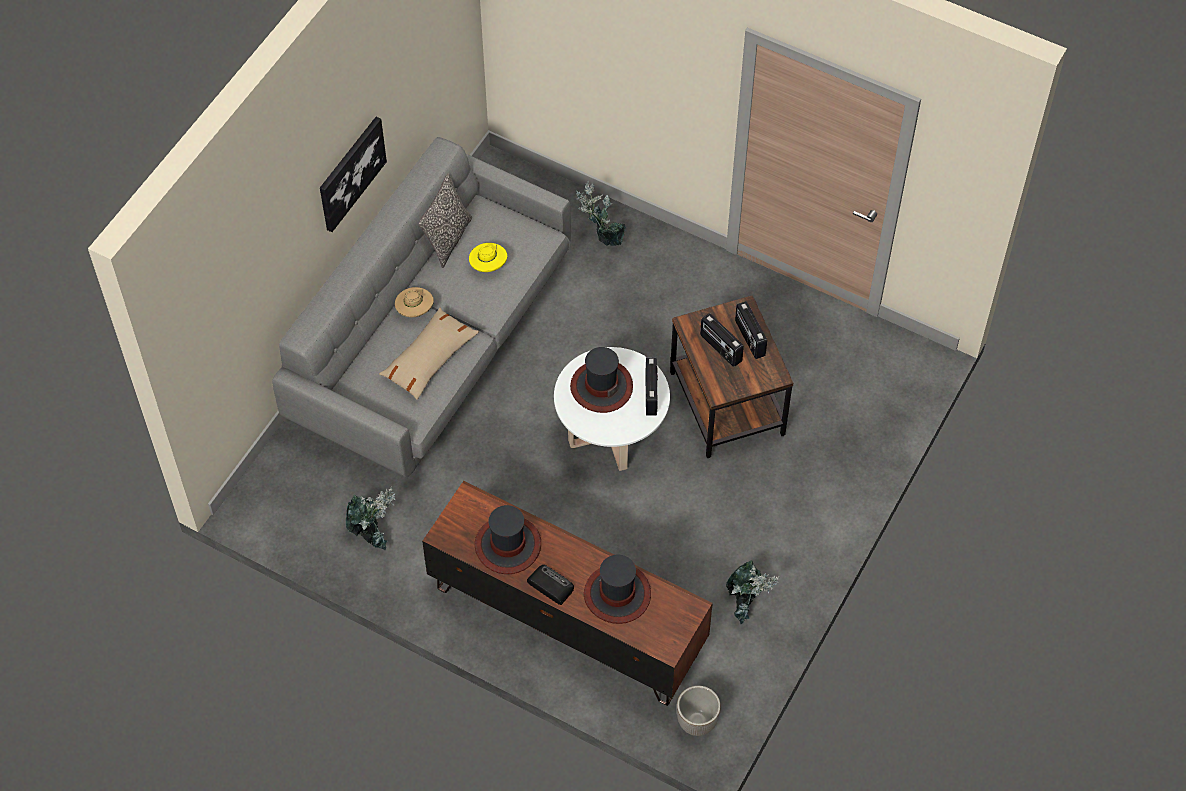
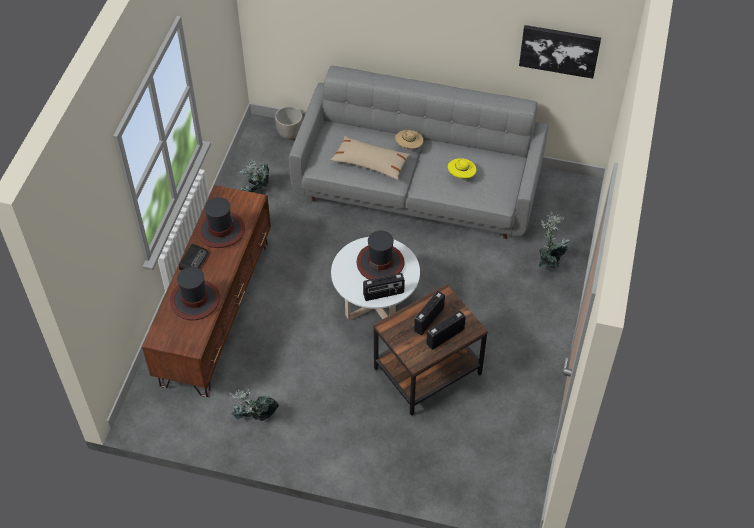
camera: 75 degrees right, 5 degrees down
(351, 173) = (443, 34): picture -> picture (559, 50)
(448, 239) = (476, 150): pillow -> none
(697, 722) = (149, 407): planter -> planter (290, 134)

